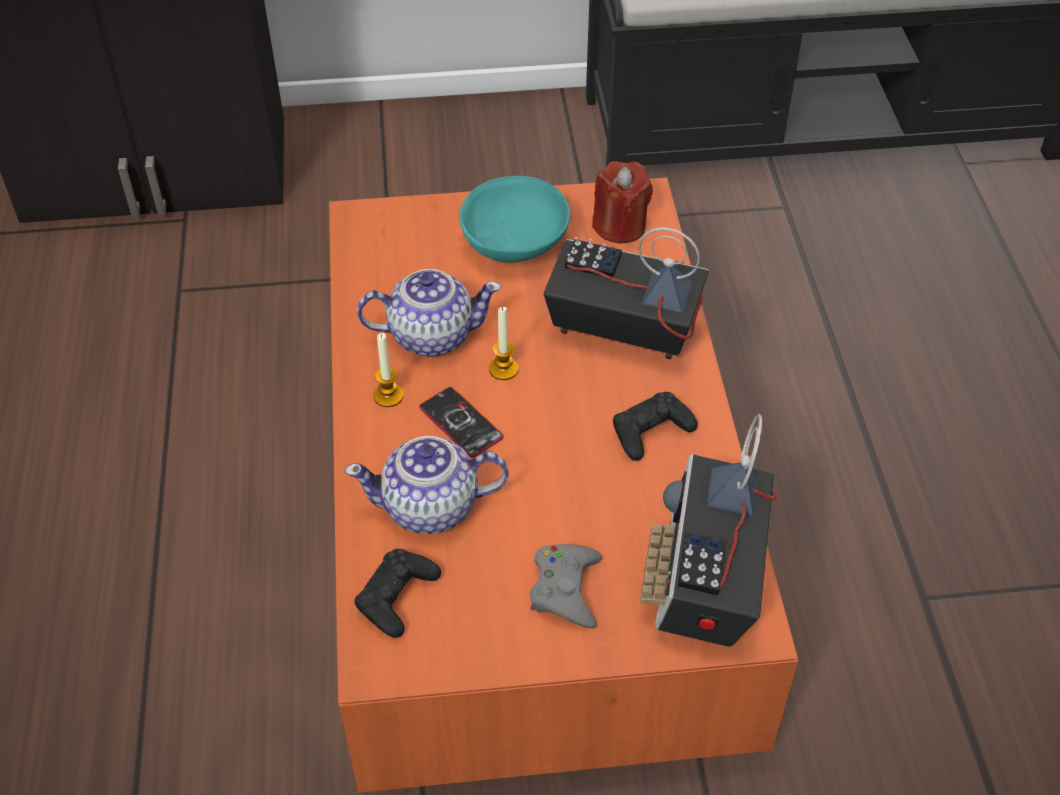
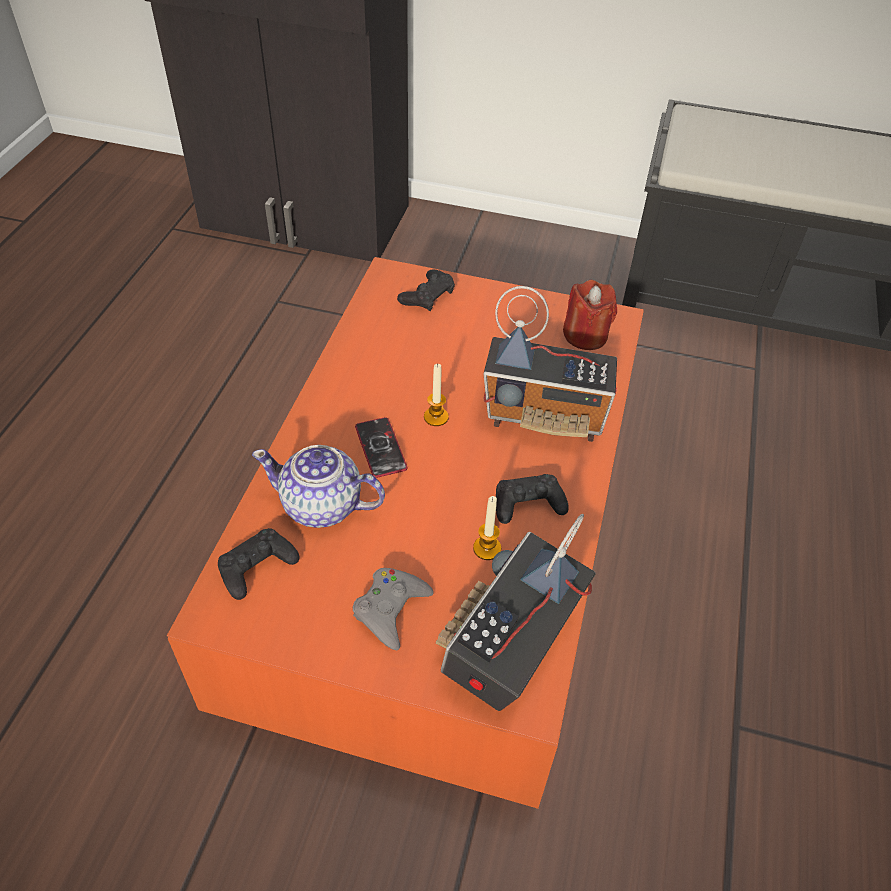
camera: 20 degrees right, 0 degrees up
(388, 396) = (338, 410): candle -> candle (487, 548)
(418, 232) = (427, 296): none -> black game controller
(430, 335) = (394, 374): teapot -> none
(516, 243) = (496, 325): turquoise bowl -> none
(621, 330) = (545, 415): radio -> radio turned 150 degrees clockwise

